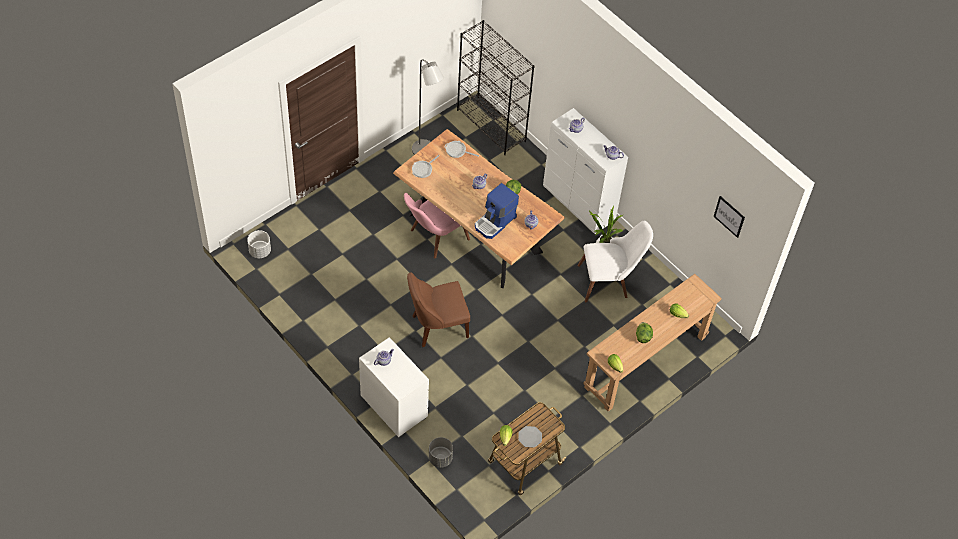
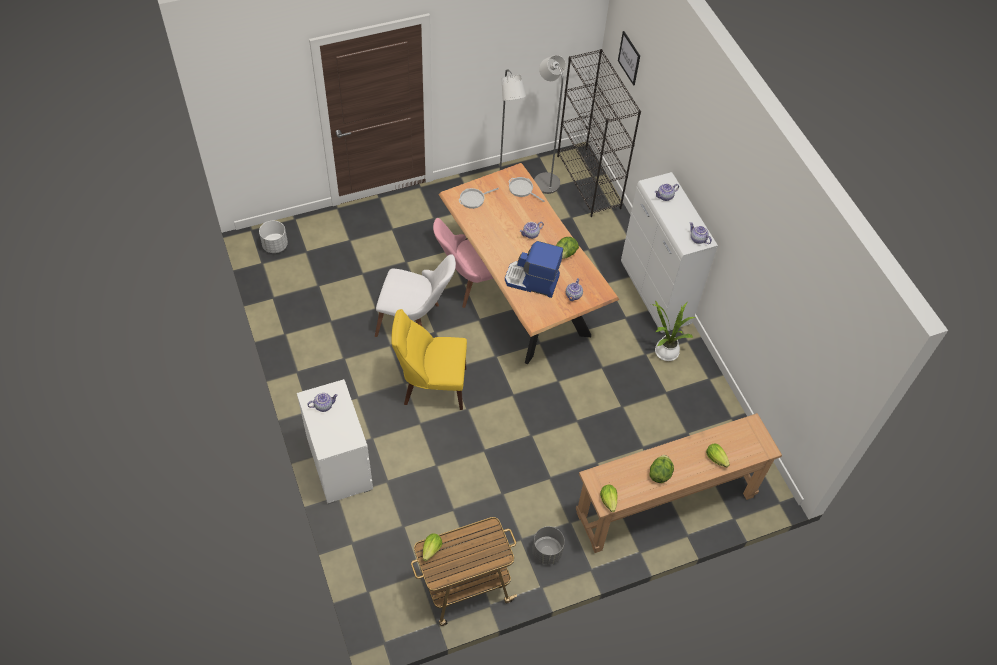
camera: 20 degrees right, 0 degrees up
(437, 326) = (431, 386): brown chair -> yellow chair
(440, 458) = (366, 546): grey planter -> grey planter (547, 552)
(455, 134) = (544, 180): none -> grey floor lamp
(495, 222) = (532, 281): coffee machine -> coffee machine turned 45 degrees clockwise
(530, 437) = (463, 559): plate -> none
(610, 280) = (658, 392): white chair -> white chair (416, 321)
(729, 216) = (818, 350): picture -> picture (629, 58)

